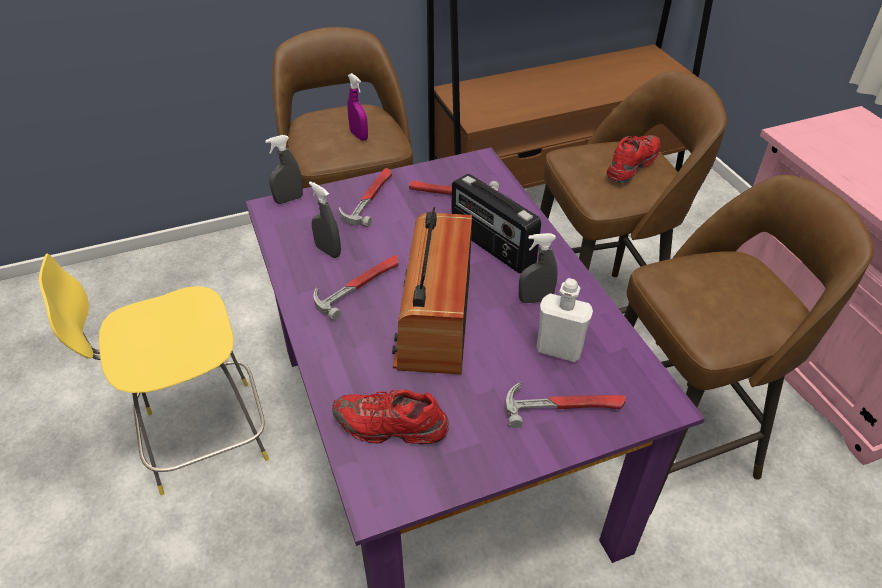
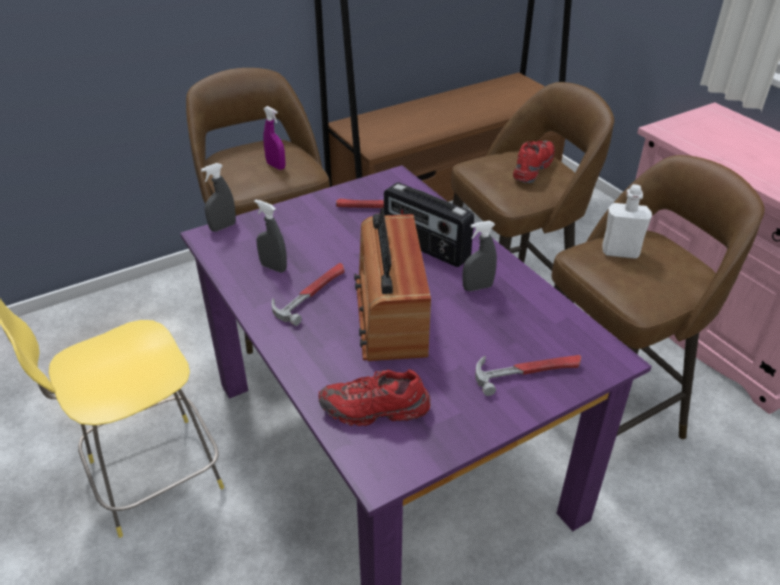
camera: 10 degrees left, 5 degrees down
(369, 199) = (300, 219): hammer -> none
(559, 349) = (510, 325): white bottle -> white bottle (620, 252)

